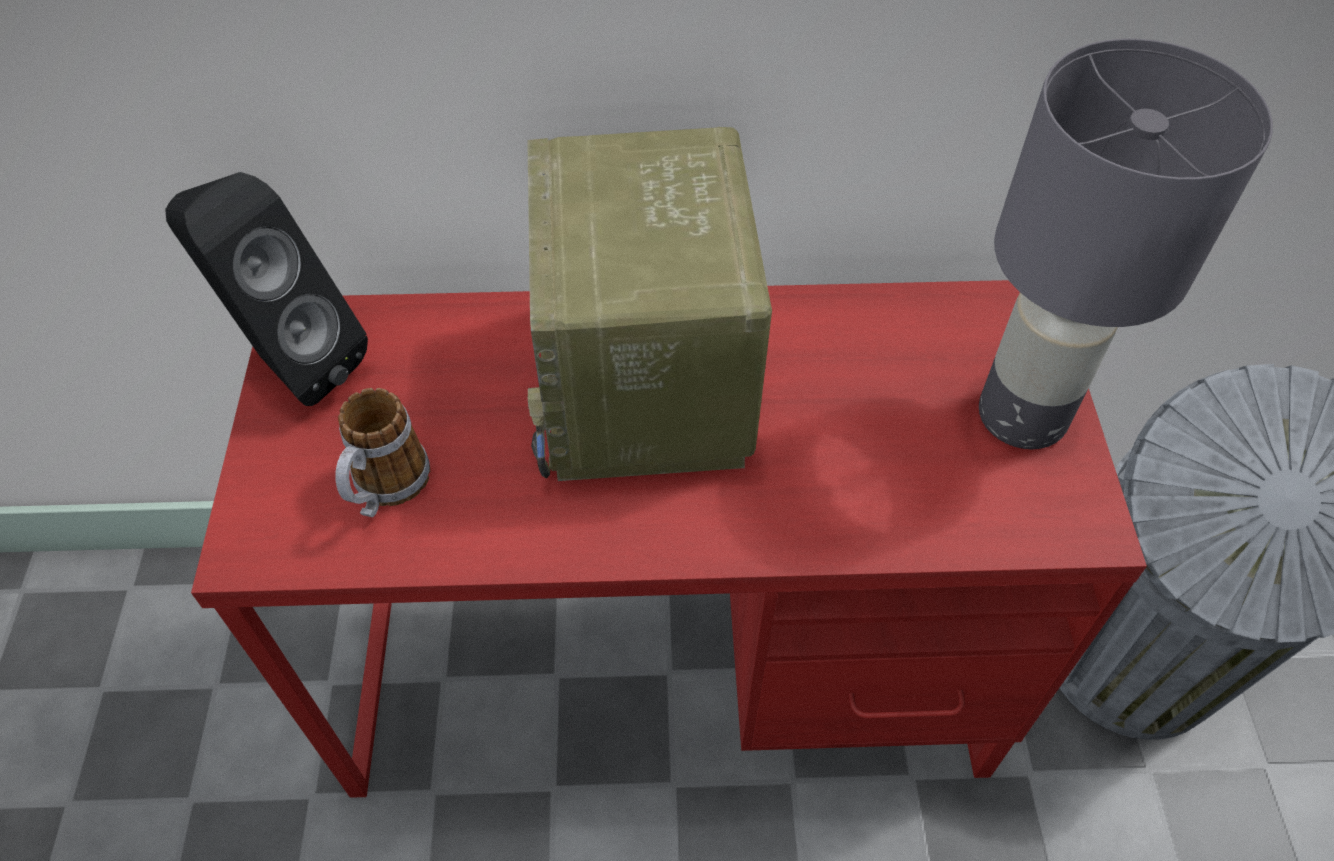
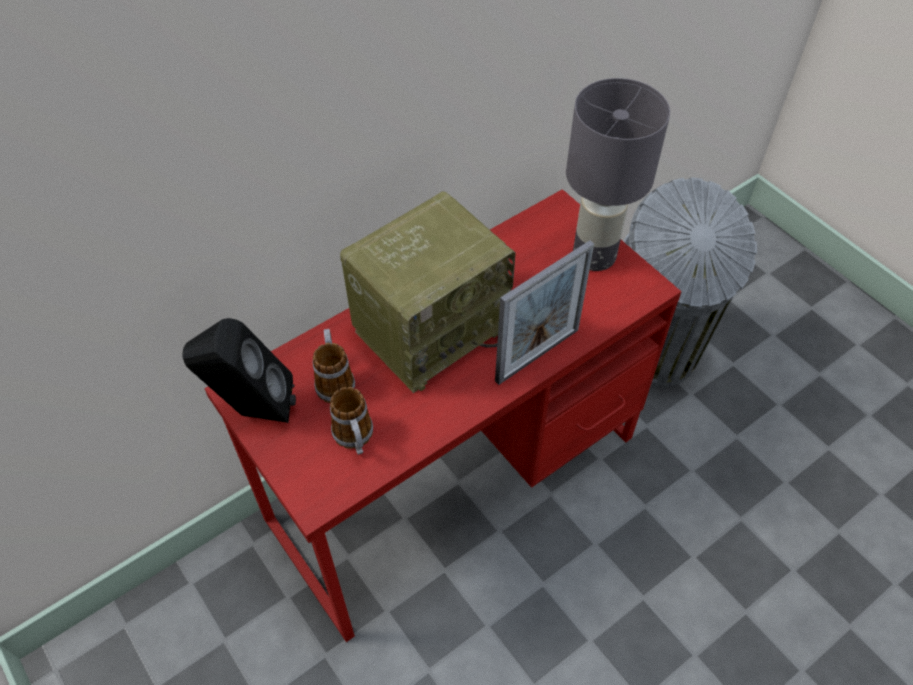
camera: 35 degrees left, 0 degrees up
(437, 384) = (334, 380): none -> mug
(647, 386) = (432, 327): radio -> radio turned 90 degrees counterclockwise
(780, 527) = (537, 355): none -> picture frame

